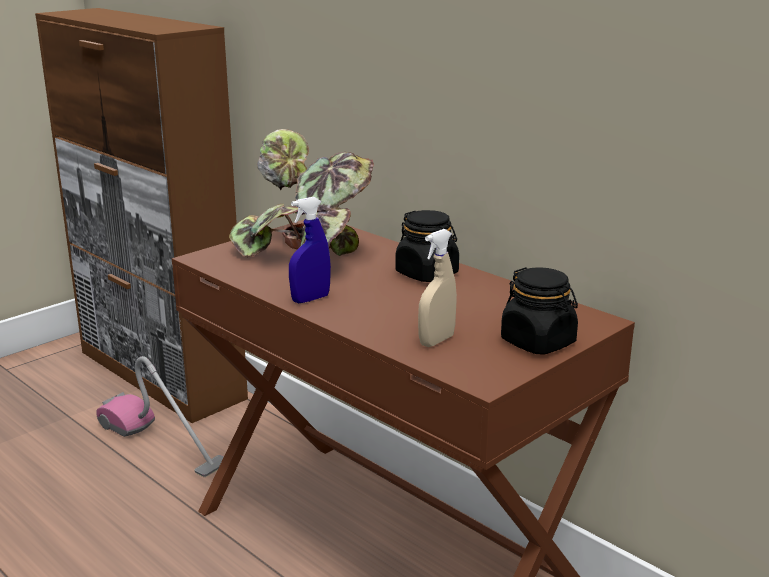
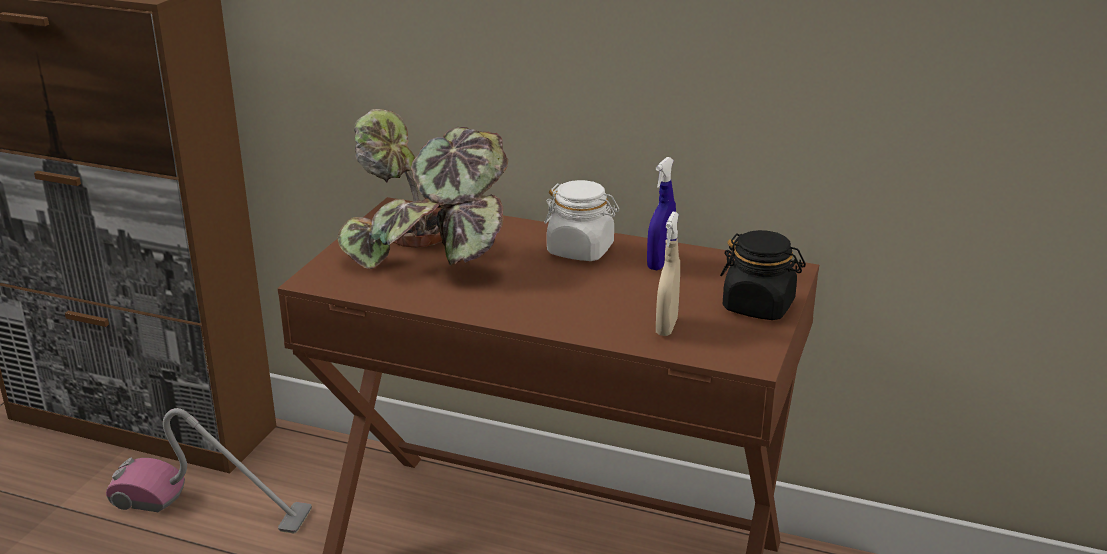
camera: 25 degrees left, 5 degrees up
(310, 299) = (493, 307): blue spray bottle -> blue spray bottle (660, 263)
(427, 274) = (581, 250): black jar -> white jar

